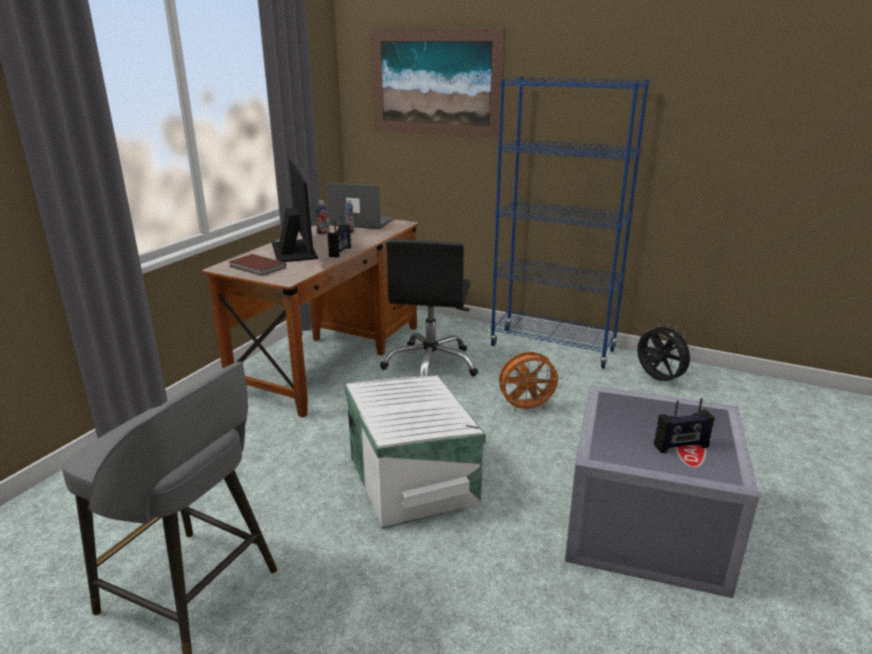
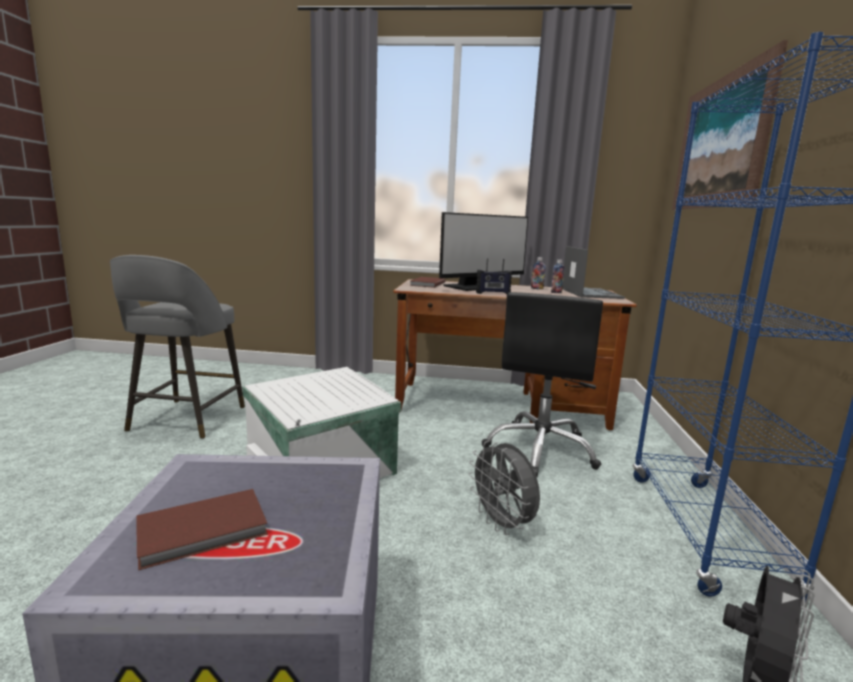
camera: 70 degrees right, 10 degrees down
(431, 365) = (541, 450): black office chair -> black office chair turned 60 degrees counterclockwise
(526, 408) = (502, 524): orange fan -> grey fan
(681, 446) = (204, 531): radio -> brown book

